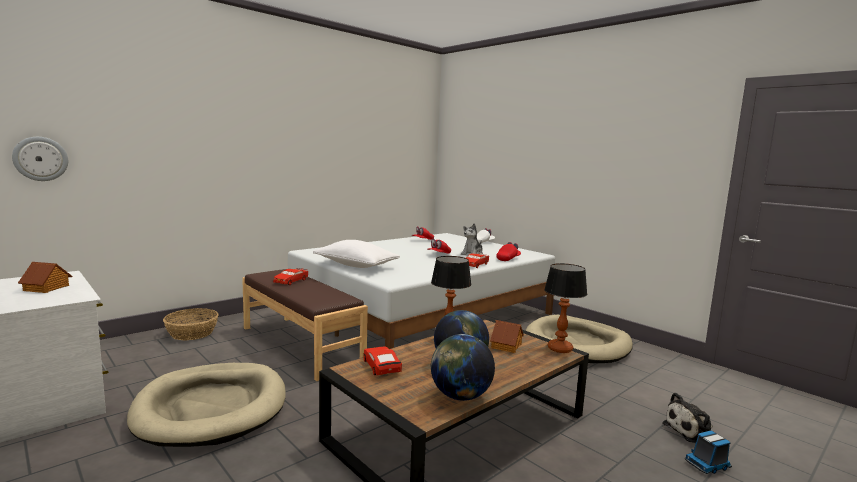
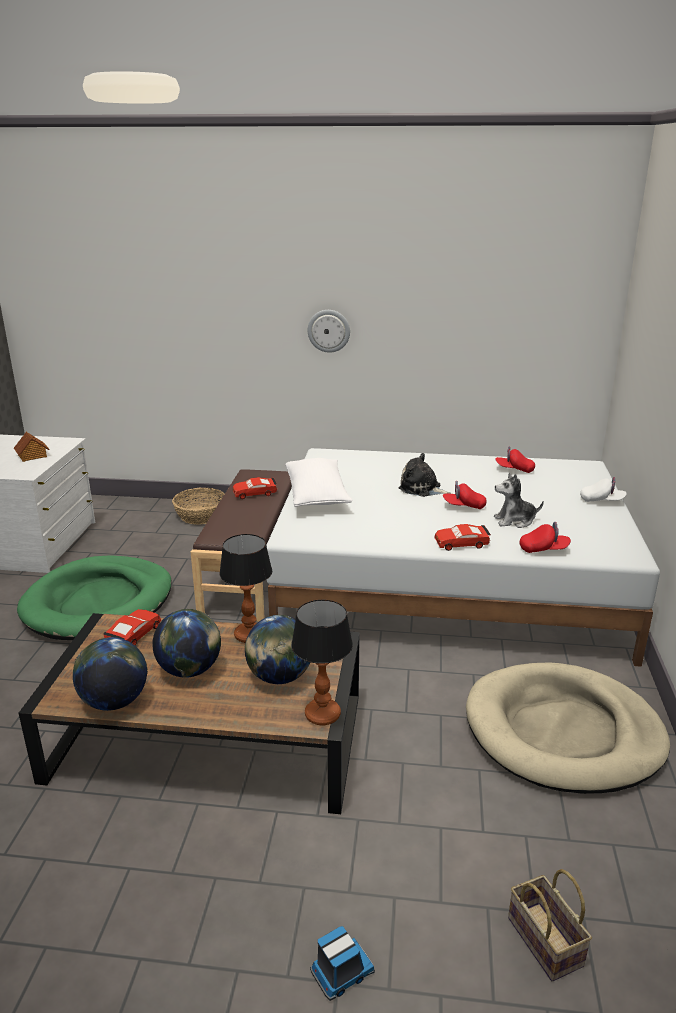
camera: 50 degrees right, 15 degrees up
(40, 159) = (85, 324): wall clock -> wall clock (329, 330)
(212, 408) = (99, 603): beige dog bed -> green dog bed
(507, 346) = (279, 677): toy house -> globe
(691, 431) = (420, 935): plush toy -> plush toy (422, 489)
(708, 464) = (341, 973): toy truck -> toy truck turned 120 degrees clockwise
(710, 405) = (542, 940): none -> basket

